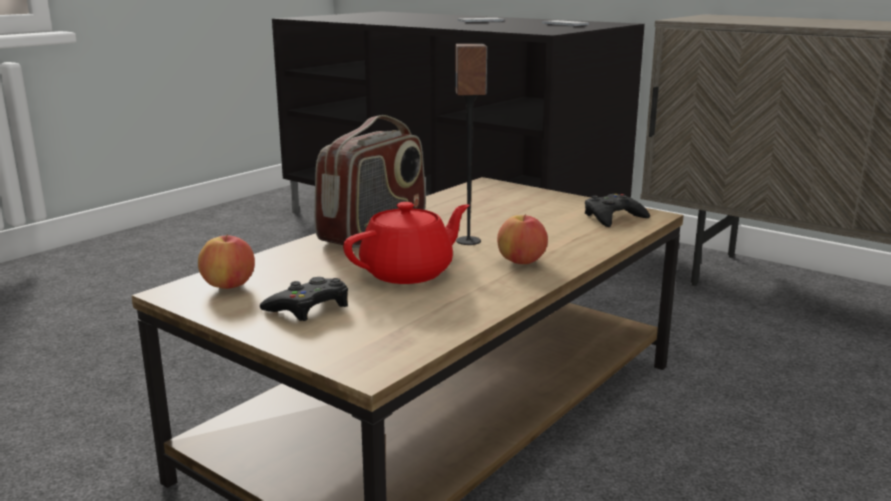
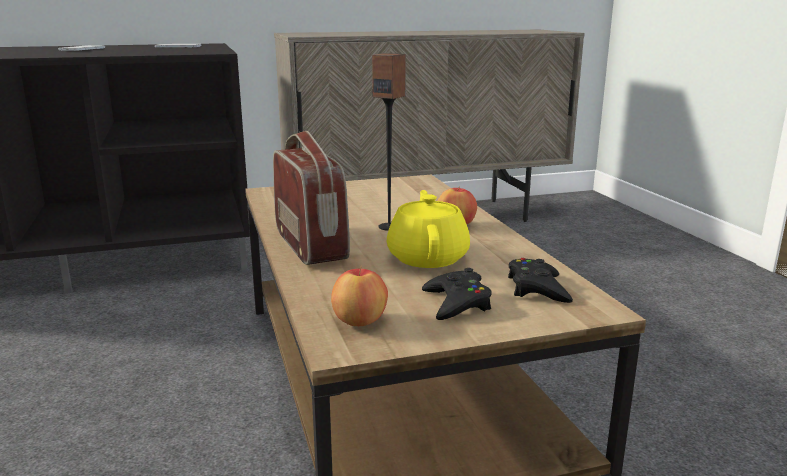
camera: 55 degrees left, 0 degrees up
(409, 272) = (428, 257): red teapot -> yellow teapot
(613, 217) = (409, 186): black game controller -> black game controller (537, 288)

